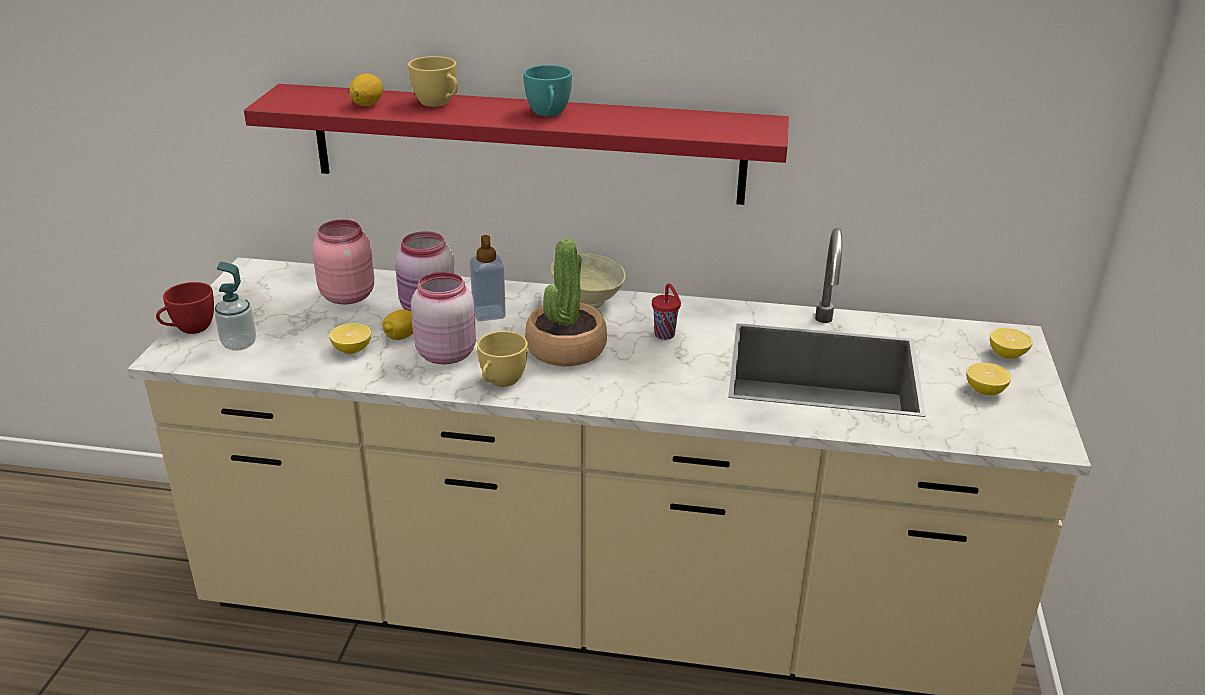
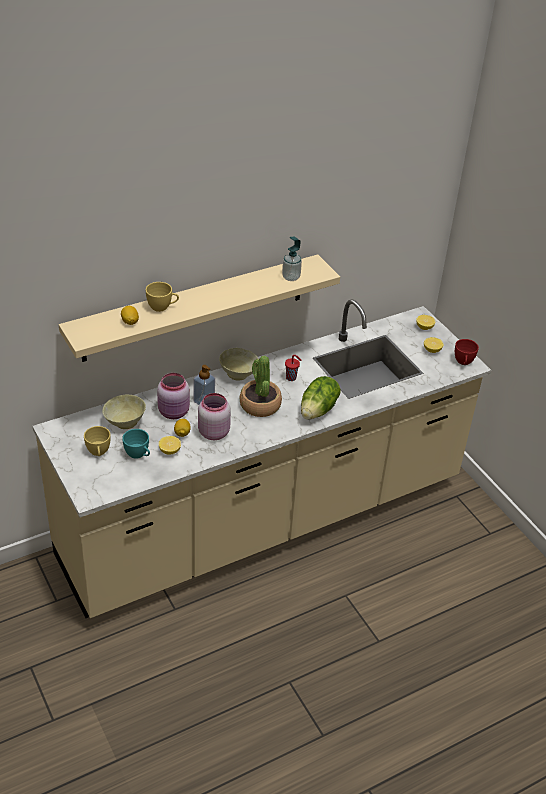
camera: 40 degrees left, 10 degrees up
(189, 329) = (75, 478): red cup -> red cup (463, 363)
(239, 344) = (113, 474): soap dispenser -> soap dispenser (291, 277)
(348, 295) = (124, 422): pink jar -> beige bowl
(500, 382) = (254, 436): yellow cup -> yellow cup (98, 453)
(526, 144) = (195, 308): red shelf -> beige shelf
(549, 114) = (221, 294): turquoise cup -> turquoise cup (138, 455)
(653, 392) = (319, 410): none -> lettuce

